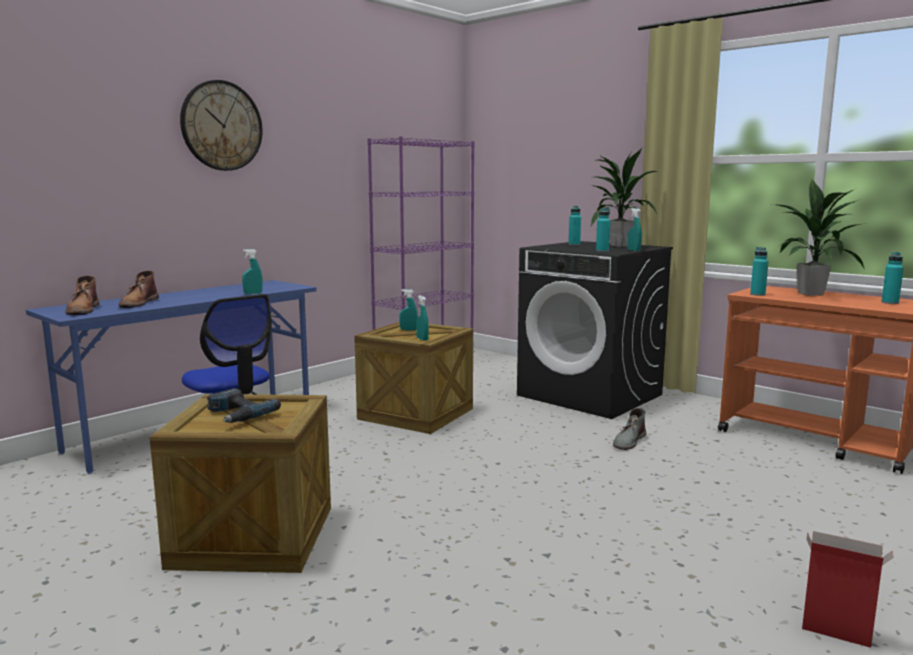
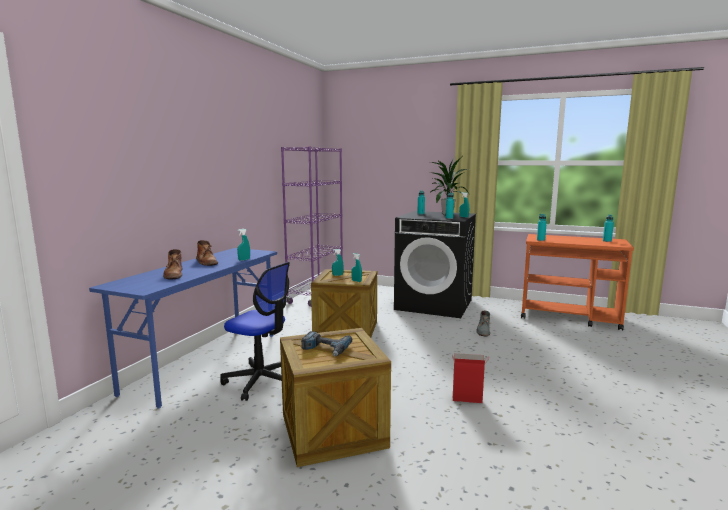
camera: 20 degrees left, 0 degrees up
(83, 310) = (141, 284): brown boot -> brown boot (206, 262)
(221, 126) = (203, 140): wall clock -> none
(810, 294) = (563, 238): potted plant -> none
(837, 634) = (679, 420): cardboard box -> cardboard box (468, 400)

